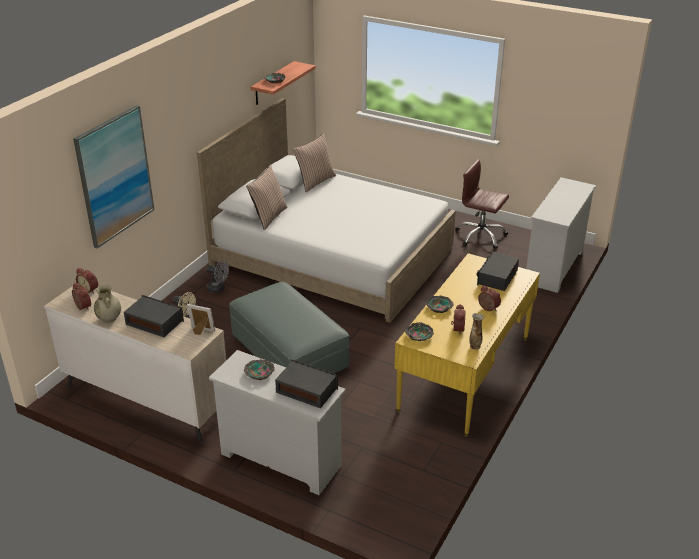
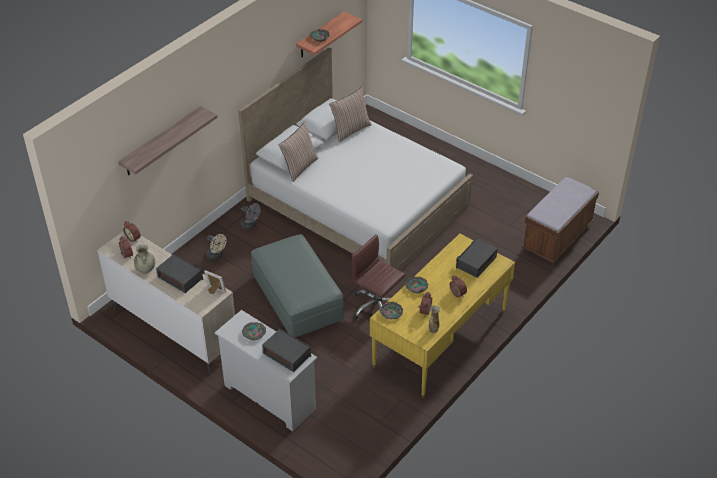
camera: 10 degrees right, 10 degrees up
(115, 176) = (161, 141): picture -> shelf
(480, 236) = (500, 194): brown office chair -> brown office chair (377, 307)
(554, 267) = (557, 237): white dresser -> brown bench

